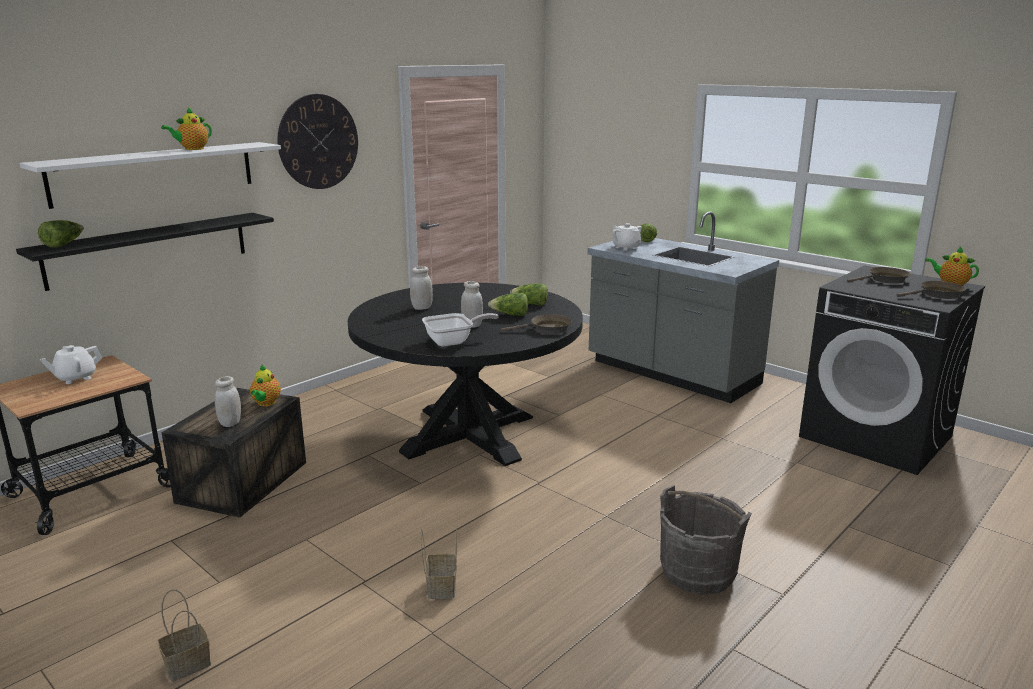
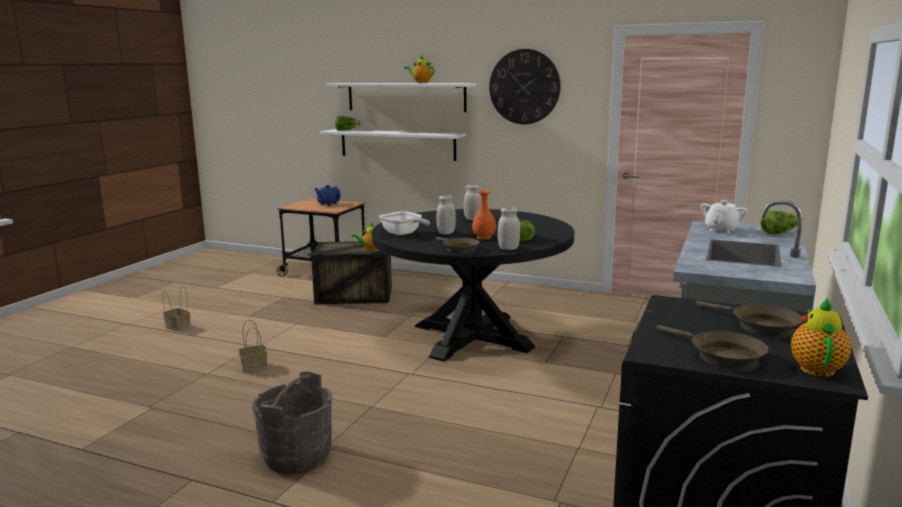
camera: 70 degrees right, 5 degrees down
(75, 378) = (328, 204): white teapot -> blue teapot
(149, 249) = (397, 144): black shelf -> white shelf
(230, 423) = (338, 249): white jar -> white jar (508, 248)
(510, 315) = (484, 237): lettuce -> orange vase

